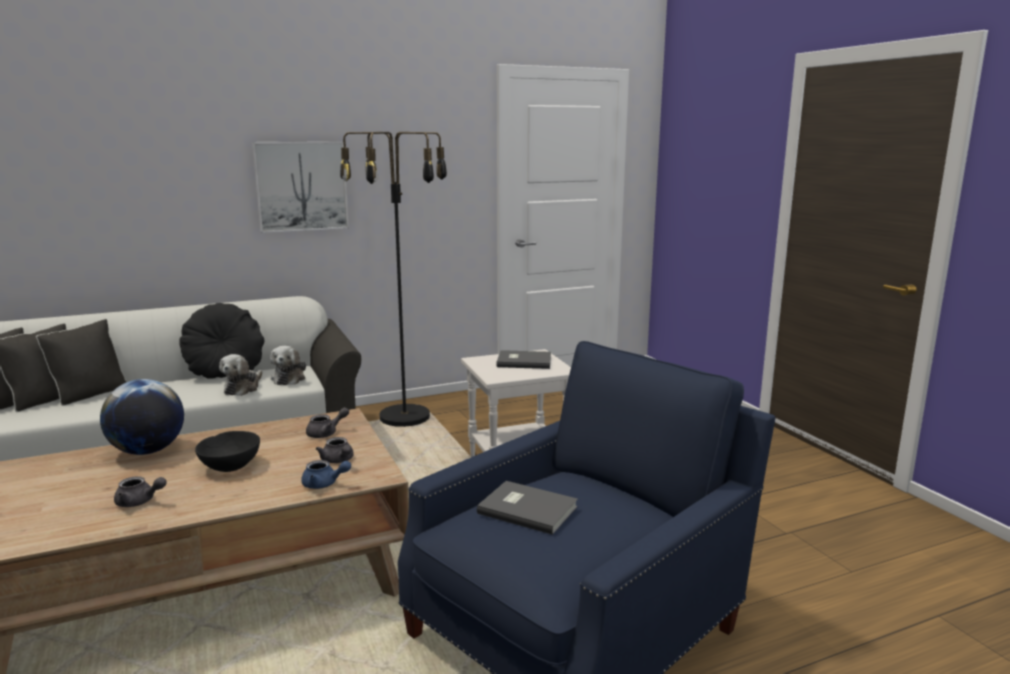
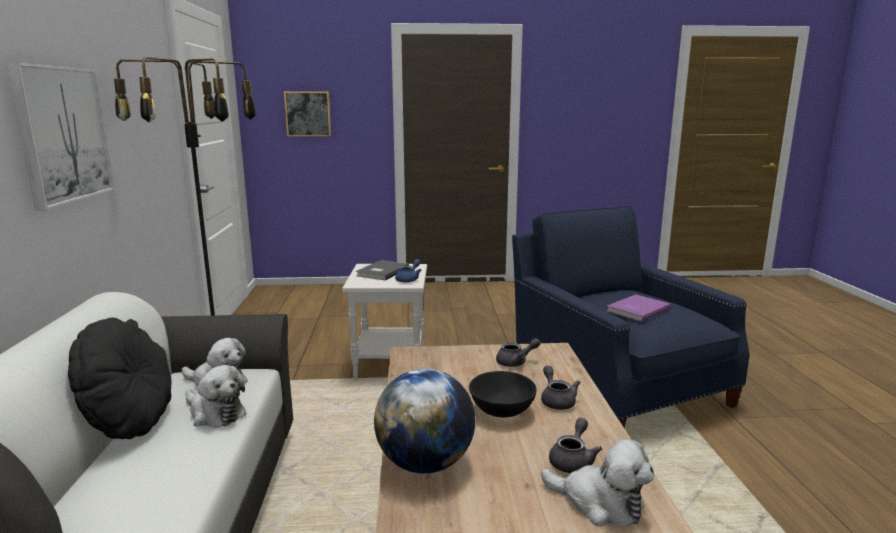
camera: 70 degrees left, 0 degrees up
(73, 516) = (600, 503): none -> plush toy
(324, 484) = (562, 370): blue teapot -> blue teapot (409, 279)
(326, 433) = (447, 363): grey teapot -> grey teapot (557, 400)
(527, 508) = (636, 310): grey book -> purple book
(705, 176) = (308, 114): none -> picture

